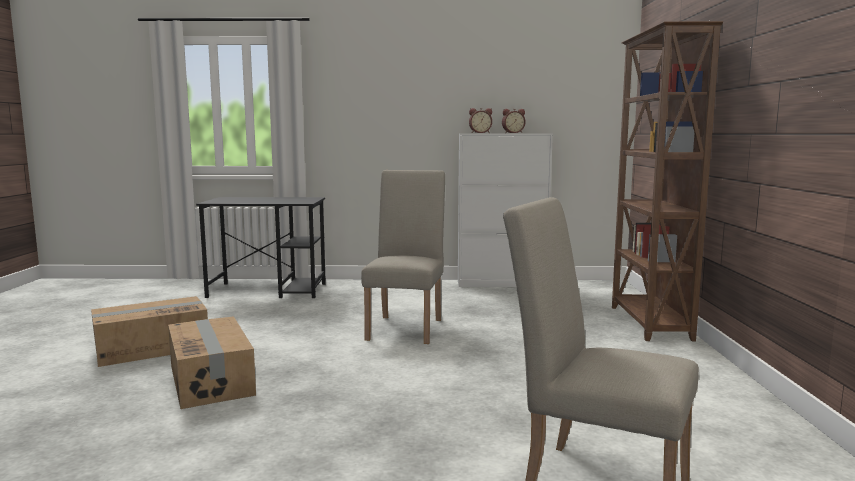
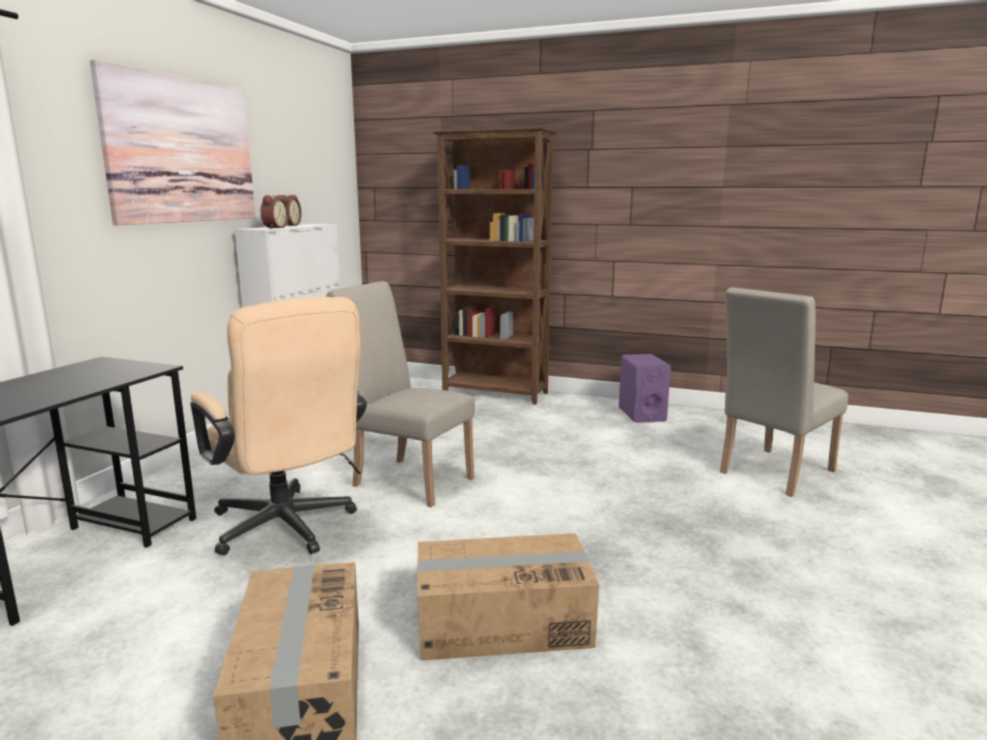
camera: 70 degrees left, 5 degrees up
(311, 316) = (288, 530): none -> beige office chair
(421, 80) = (182, 150): none -> picture
(706, 391) = (641, 414): none -> purple speaker

